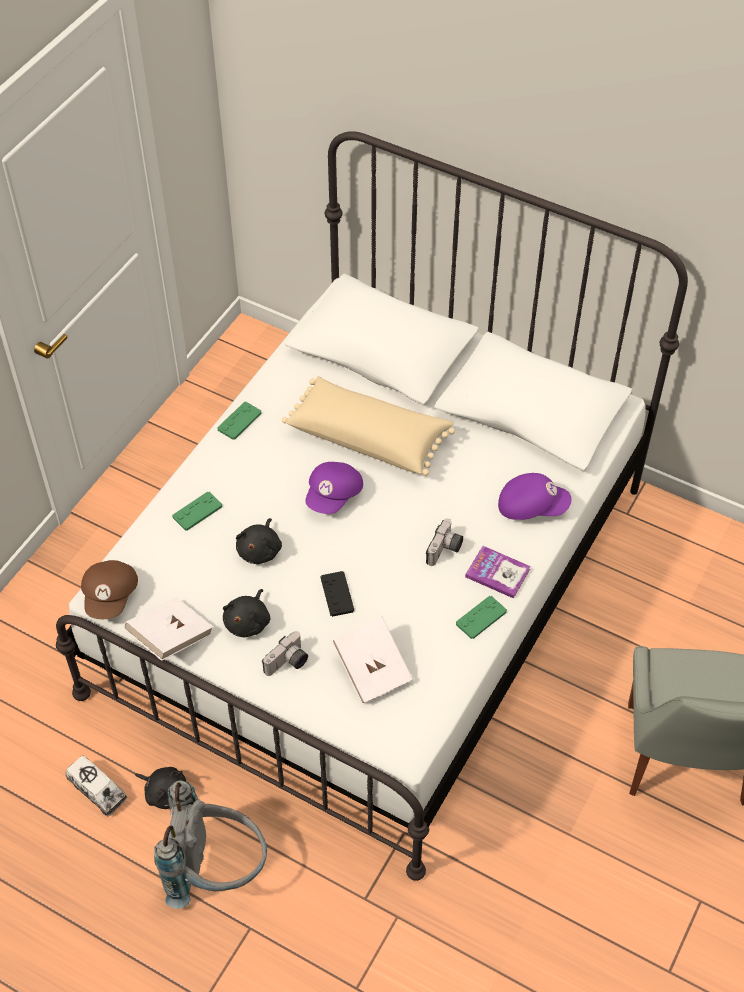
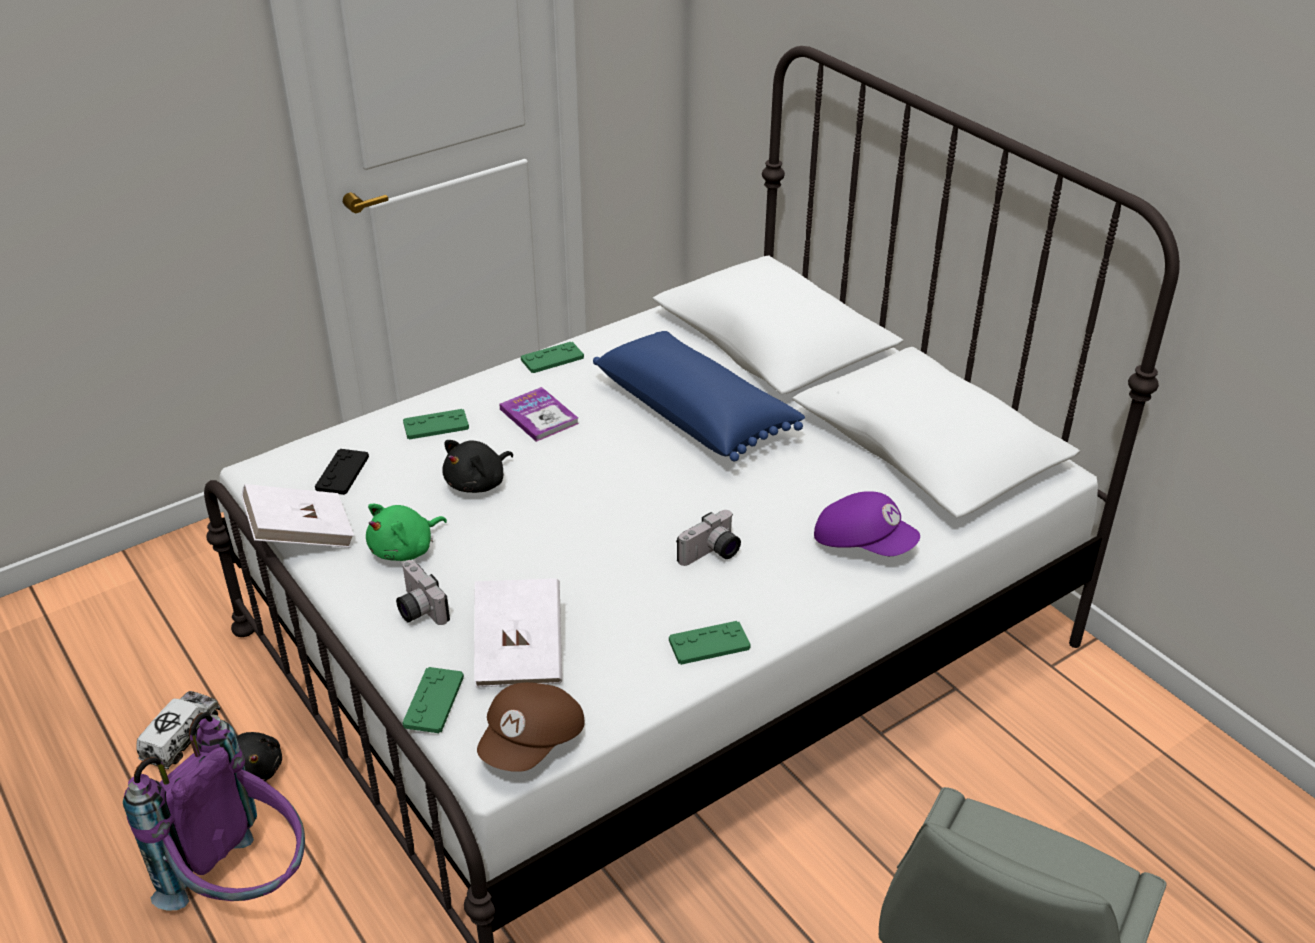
camera: 25 degrees right, 15 degrees down
(97, 790) = (181, 737): toy truck -> toy truck turned 135 degrees counterclockwise
(111, 596) = (271, 474): brown cap -> brown cap (533, 743)
(216, 870) = (244, 886): grey backpack -> purple backpack
(248, 622) = (405, 549): black plush toy -> green plush toy
(288, 663) = (417, 609): camera -> camera turned 75 degrees clockwise
(334, 496) = (610, 457): purple cap -> none
(337, 594) = (536, 556): black game controller -> black game controller (342, 473)
(344, 724) = (434, 701): none -> green game controller
(369, 436) = (696, 413): beige pillow -> blue pillow
(497, 573) = (767, 601): book -> book (539, 416)

